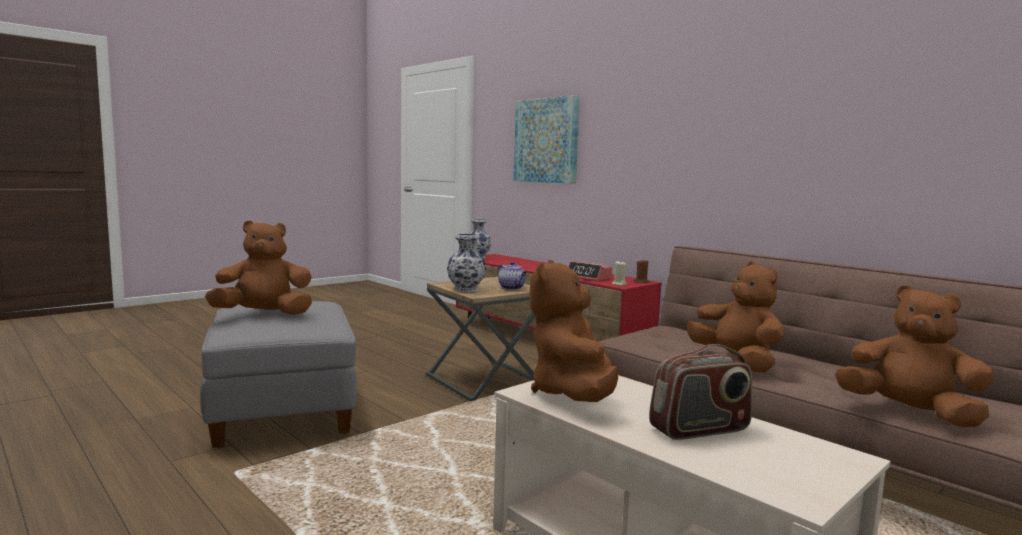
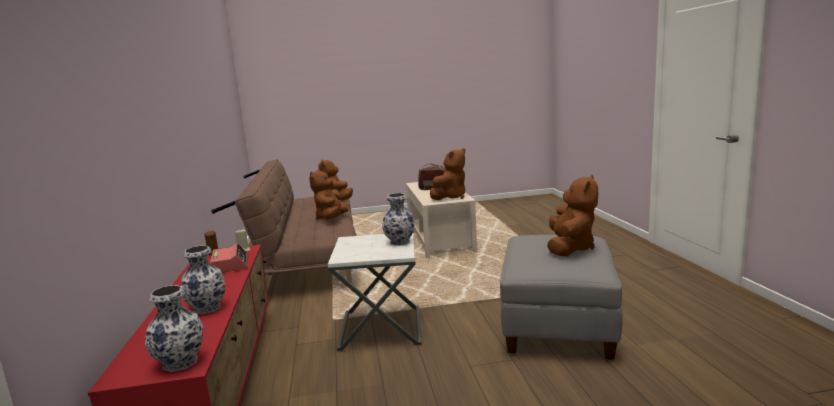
camera: 145 degrees left, 5 degrees up
(264, 314) = (570, 248): brown plush toy -> brown plush toy turned 90 degrees counterclockwise
(484, 380) = (381, 328): brown side table -> white side table
(512, 288) = (360, 241): teapot -> none
(524, 265) = (206, 308): none -> vase
(546, 140) = (94, 125): picture -> none

